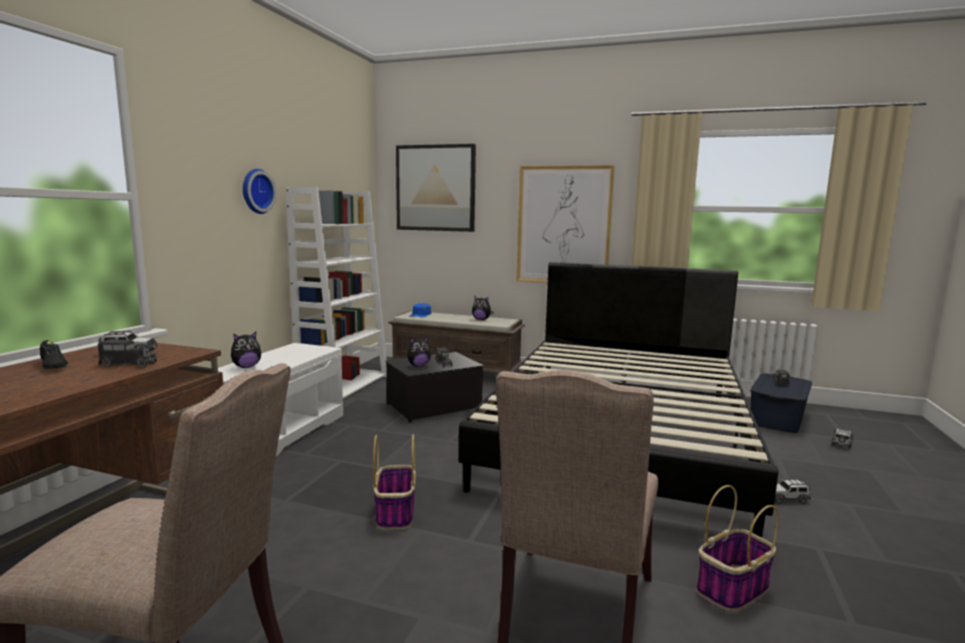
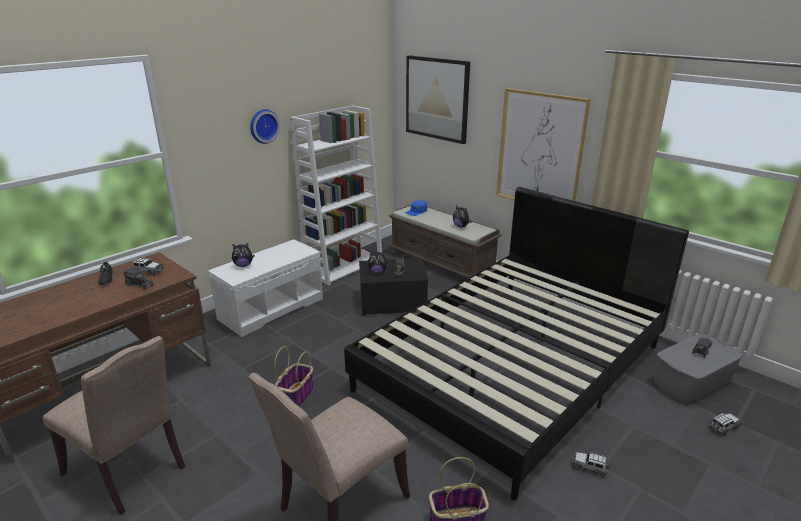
camera: 25 degrees right, 15 degrees up
(777, 418) = (691, 381): blue storage box -> grey storage box

